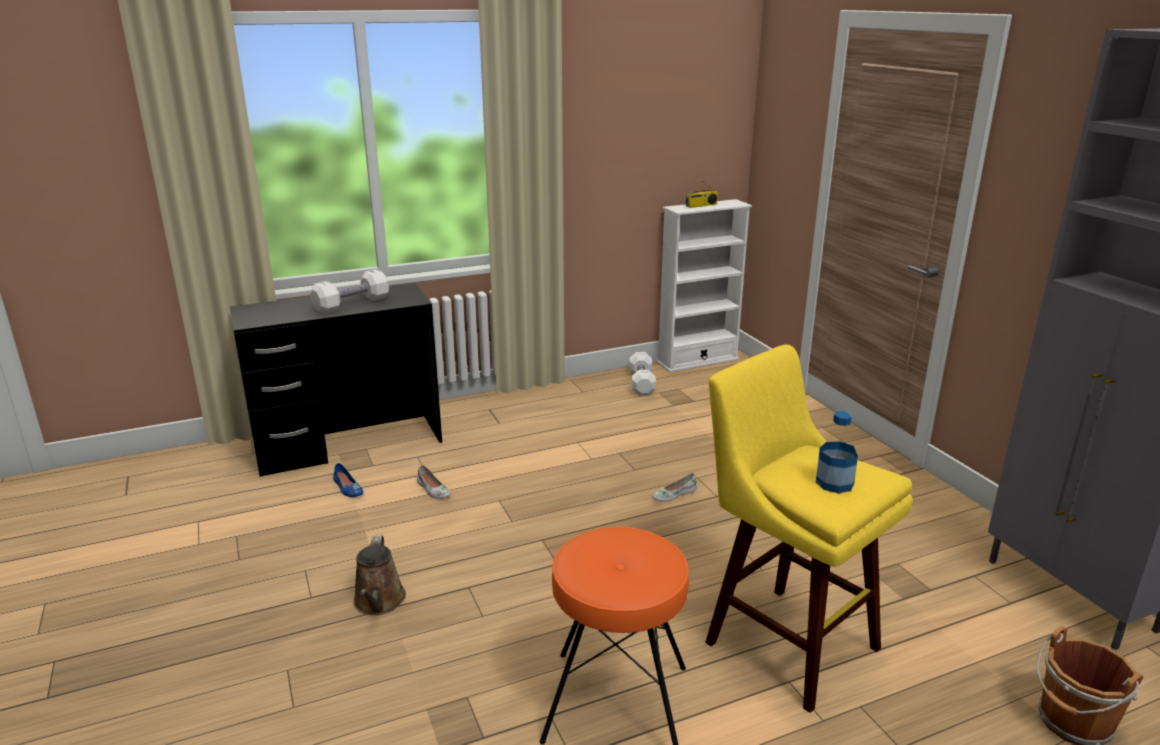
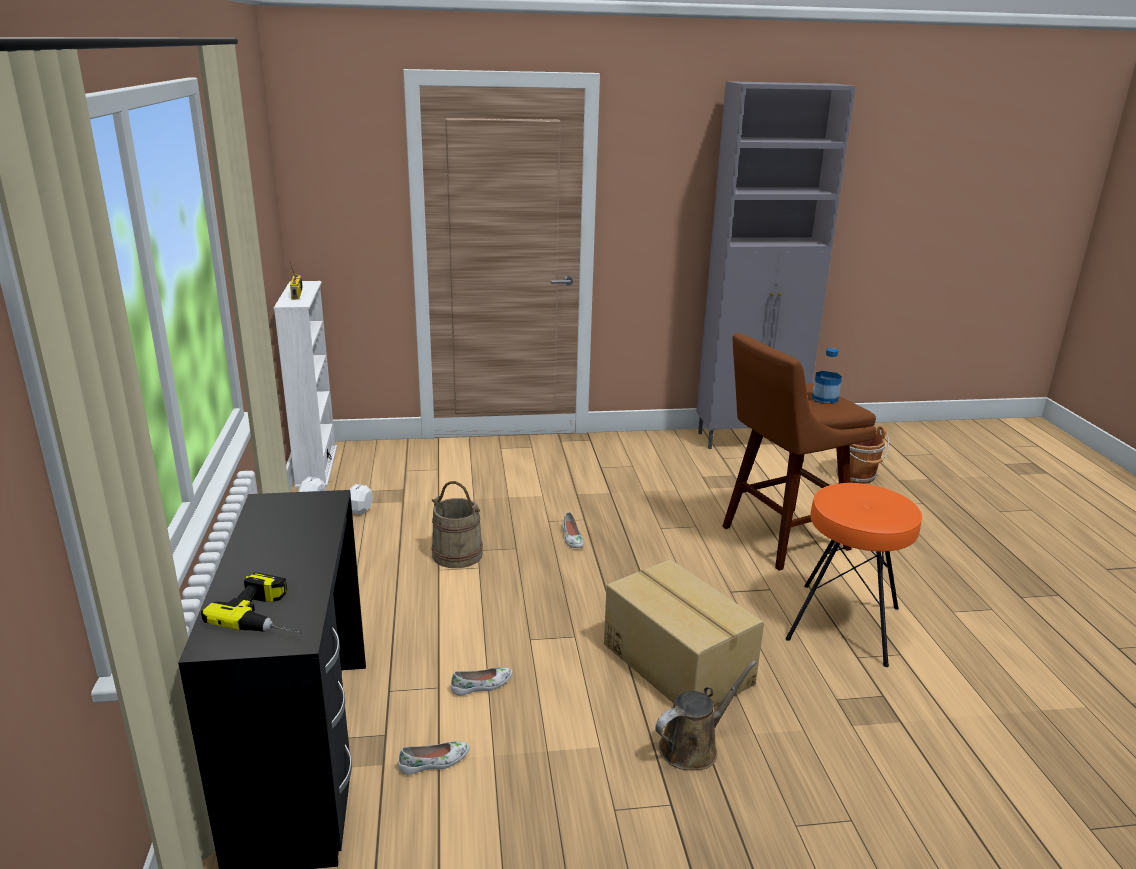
camera: 75 degrees left, 0 degrees up
(272, 313) = (270, 614): none -> power drill
(348, 488) = (434, 762): blue shoe -> white shoe
(352, 304) = (296, 544): white dumbbell -> none
(379, 602) = (693, 746): brown watering can -> brown watering can turned 45 degrees counterclockwise
(493, 582) = (678, 663): none -> cardboard box
(606, 445) = (457, 554): none -> beige bucket
(784, 640) = (779, 539): yellow stool -> brown stool

